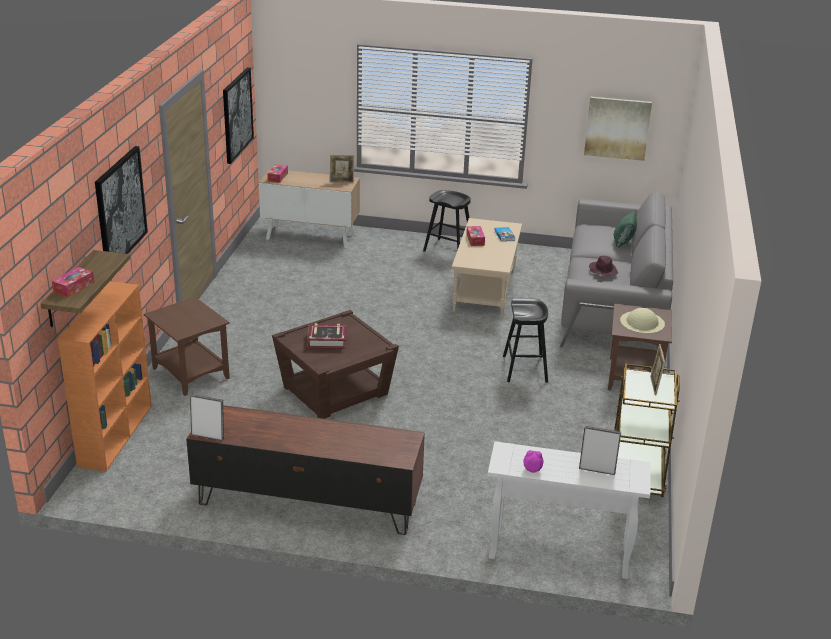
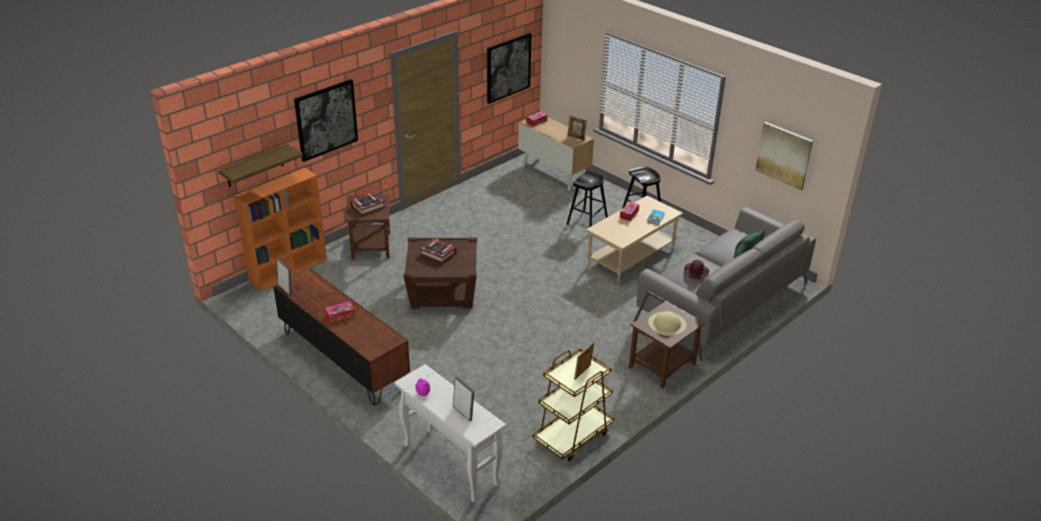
camera: 35 degrees right, 5 degrees up
(74, 287) = (246, 165): tissue box -> tissue box (340, 315)
(186, 317) = (368, 207): none -> book
(525, 369) = (586, 327): black stool -> black stool (587, 221)

